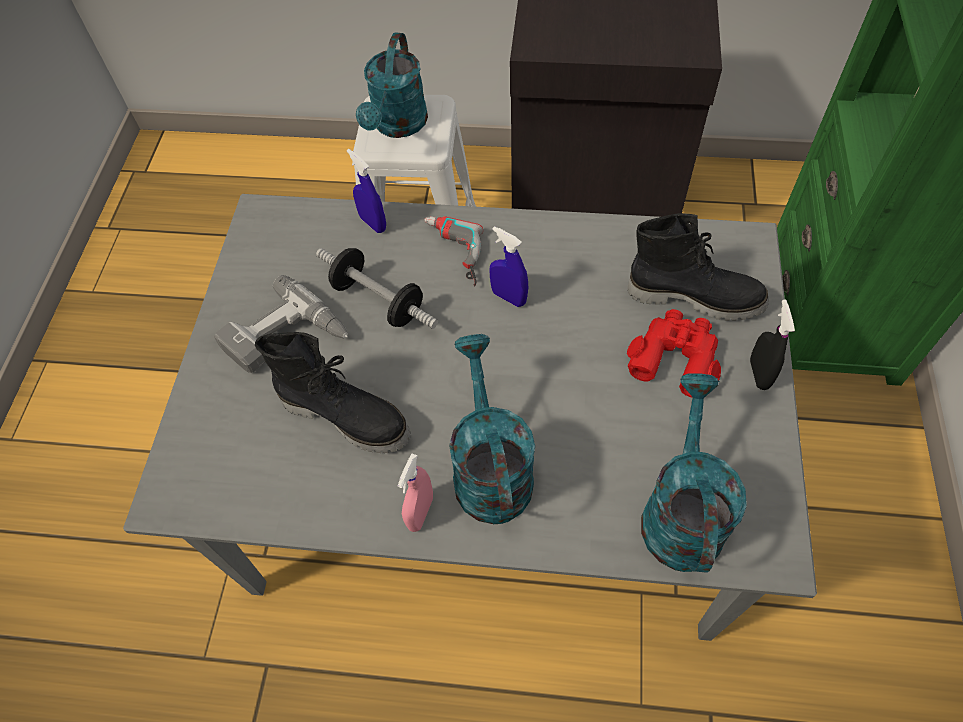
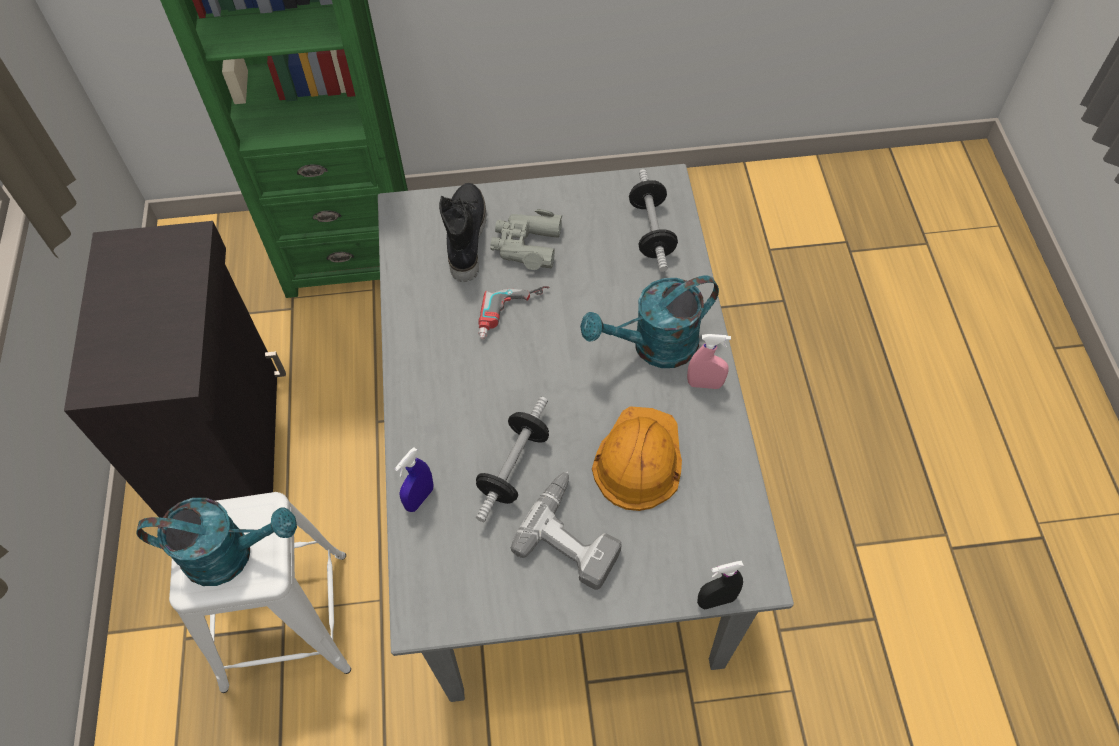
camera: 105 degrees left, 0 degrees up
(347, 416) = (638, 459): black boot -> orange hard hat
(450, 254) = (448, 420): power drill -> power drill (513, 316)
(508, 297) = (490, 364): blue spray bottle -> none
(675, 357) = (526, 245): red binoculars -> grey binoculars
(681, 510) = (651, 231): turquoise watering can -> dumbbell
(759, 374) = (530, 196): black spray bottle -> black spray bottle (716, 600)

